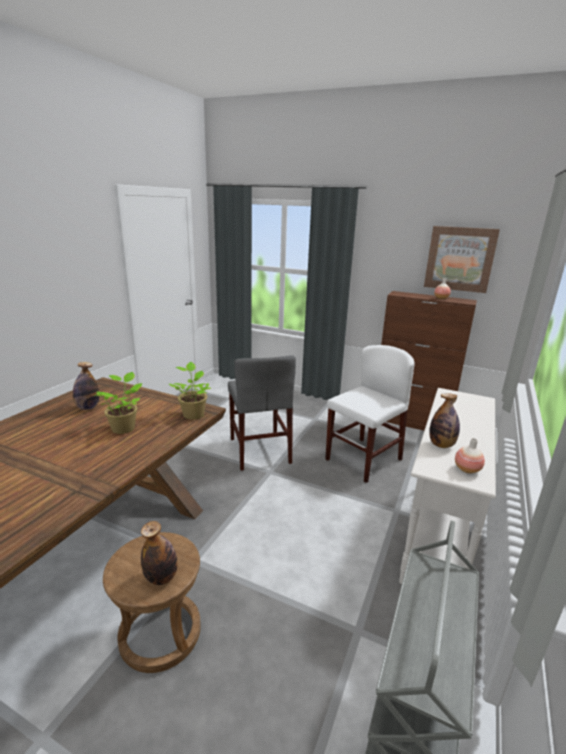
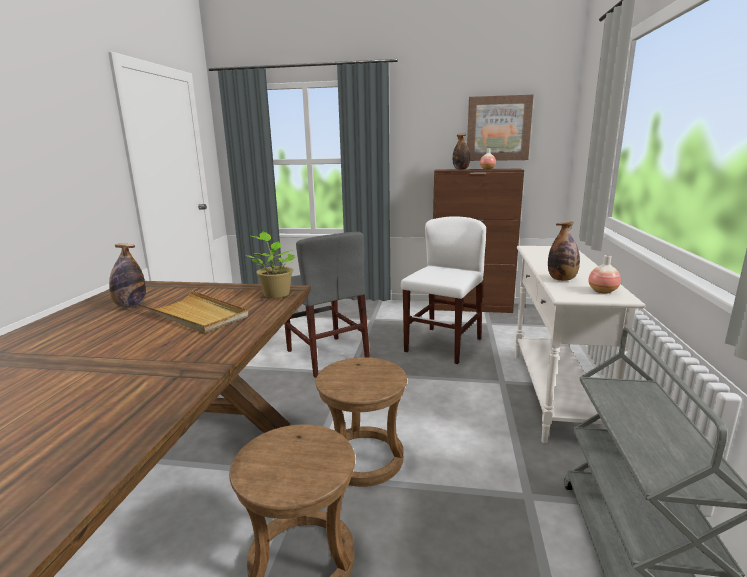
camera: 15 degrees left, 5 degrees down
(124, 427) = (196, 315): potted plant -> beige tray
(161, 577) = (313, 468): bottle -> bottle (461, 169)
(243, 558) = (364, 459): none -> brown stool

